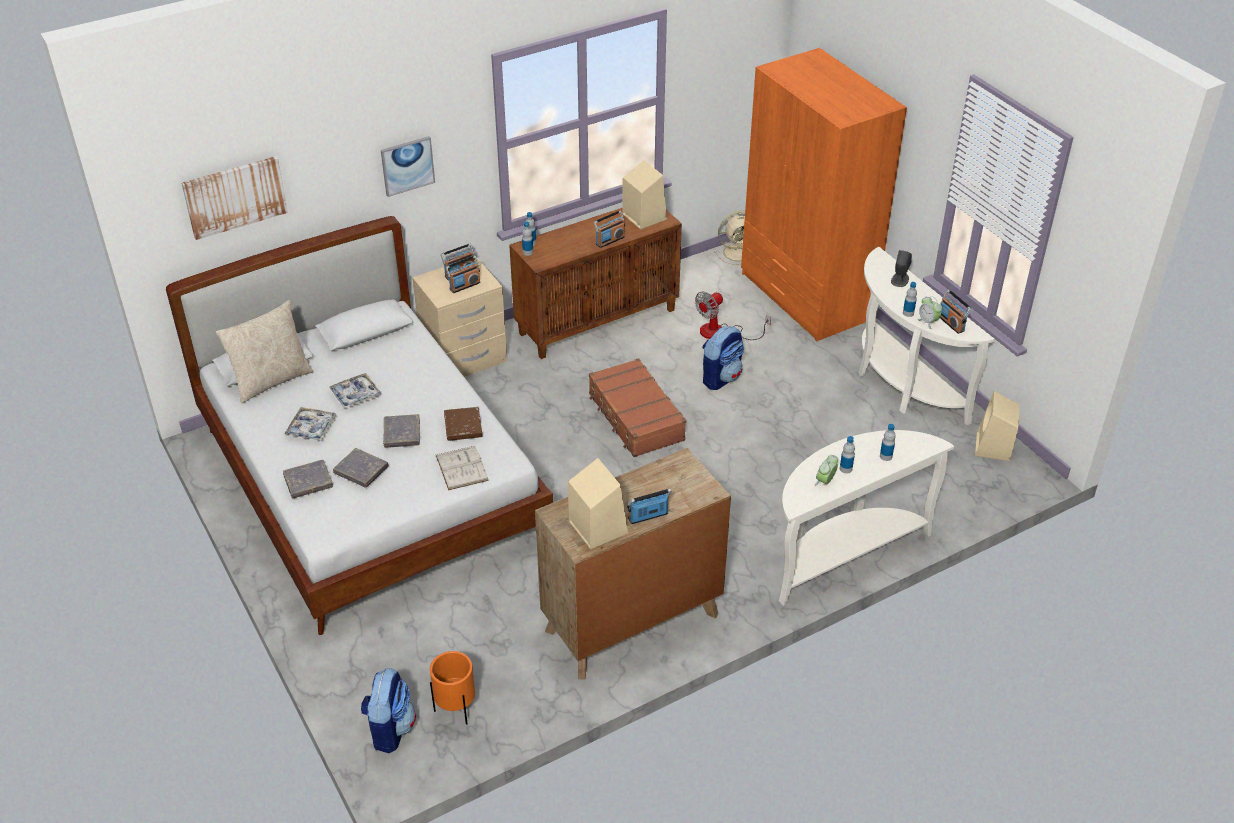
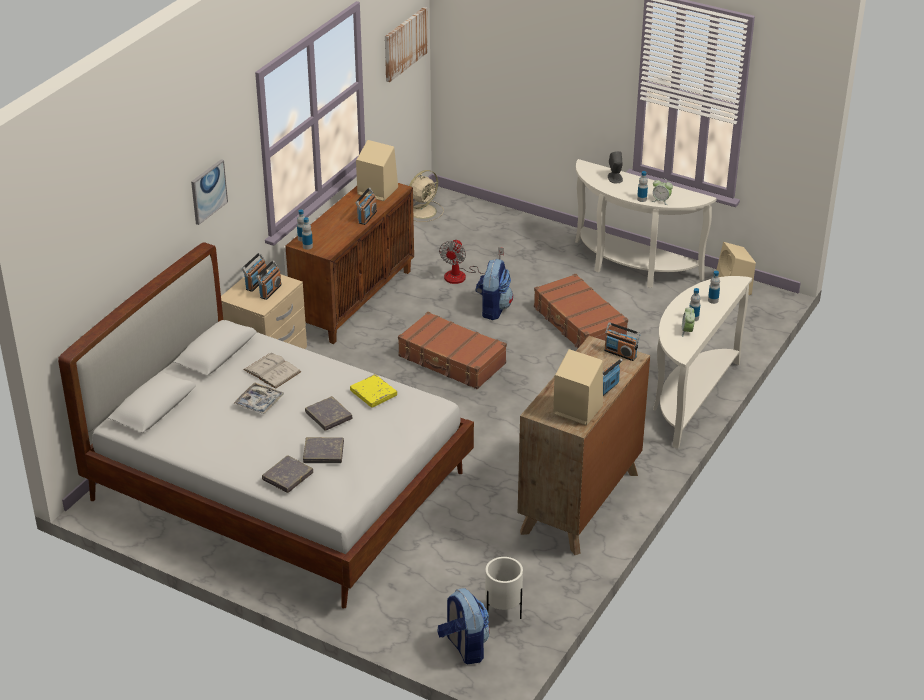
camera: 30 degrees left, 5 degrees down
(235, 196) = (99, 254): picture -> picture (404, 43)
(271, 380) = (172, 417): beige pillow -> none
(311, 428) = (247, 439): tray -> none
(456, 710) = (503, 613): orange planter -> white planter
(461, 467) = (402, 422): white book -> white book (272, 371)
(463, 426) = (373, 393): brown book -> yellow book
(794, 425) = (579, 324): none -> brown suitcase
(805, 296) = (506, 228): orange wardrobe -> none
(951, 323) = (678, 196): radio -> radio (620, 353)

